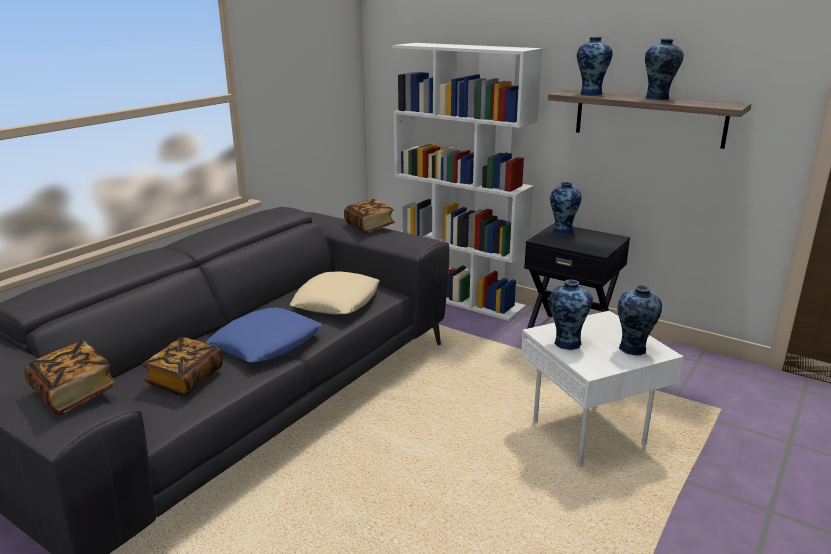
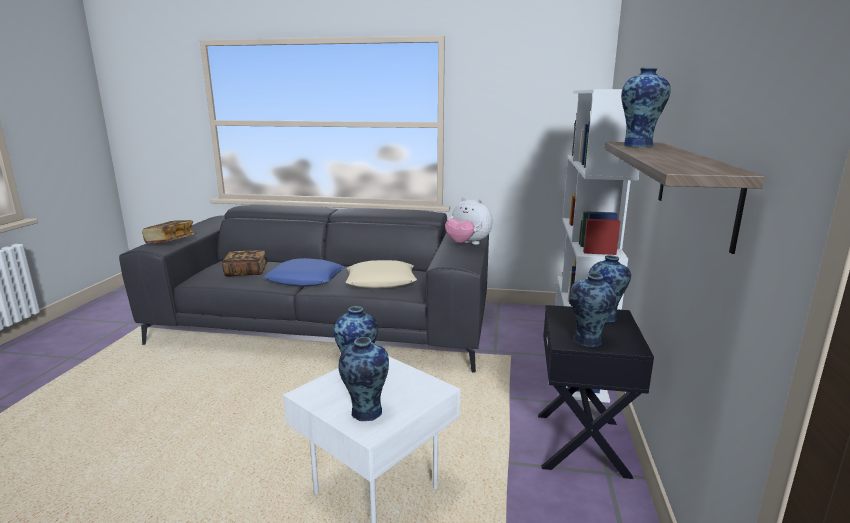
camera: 65 degrees right, 5 degrees down
(369, 226) = (467, 244): book -> plush toy
(658, 98) = (674, 155): vase -> vase (587, 341)

